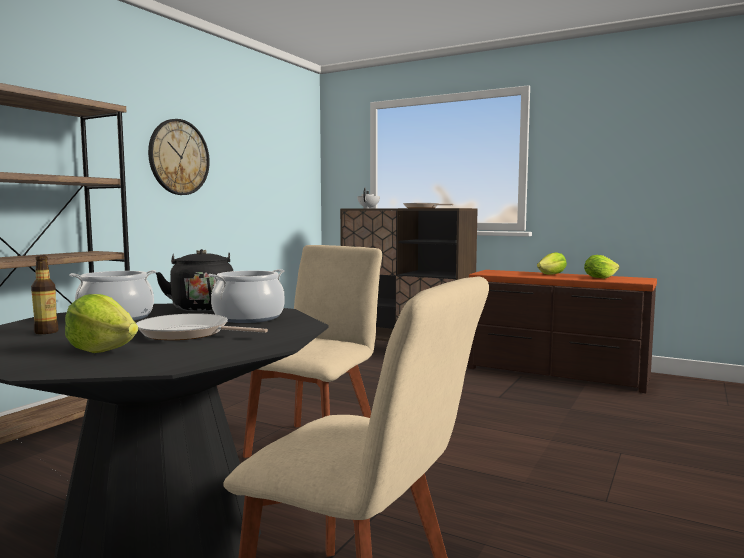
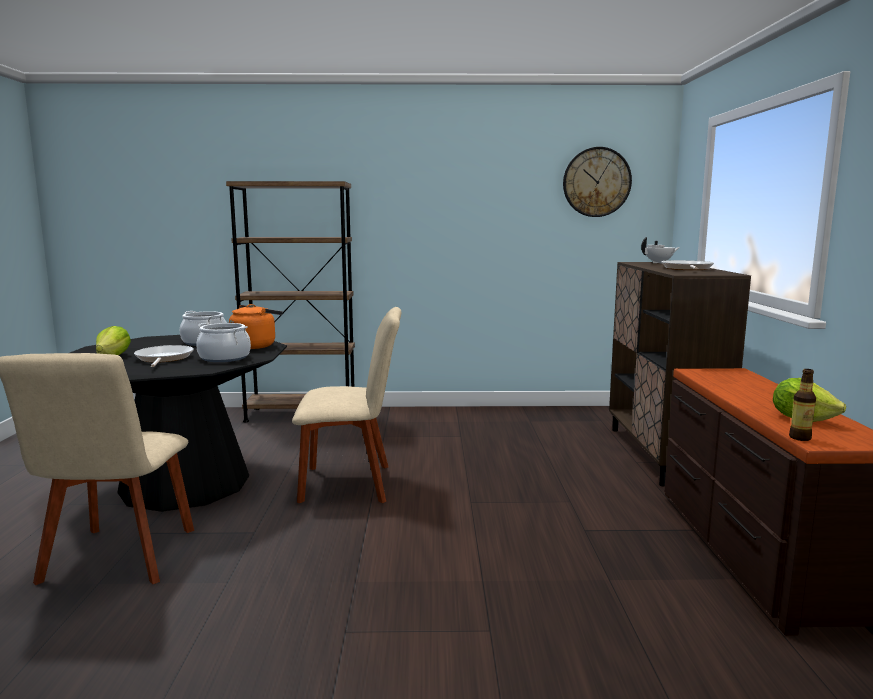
camera: 60 degrees right, 5 degrees up
(46, 332) = (156, 343): bottle -> bottle (800, 438)
(179, 157) = (446, 211): wall clock -> wall clock (596, 182)
(202, 308) = (255, 346): black kettle -> orange kettle
(552, 274) = (770, 396): lettuce -> none

